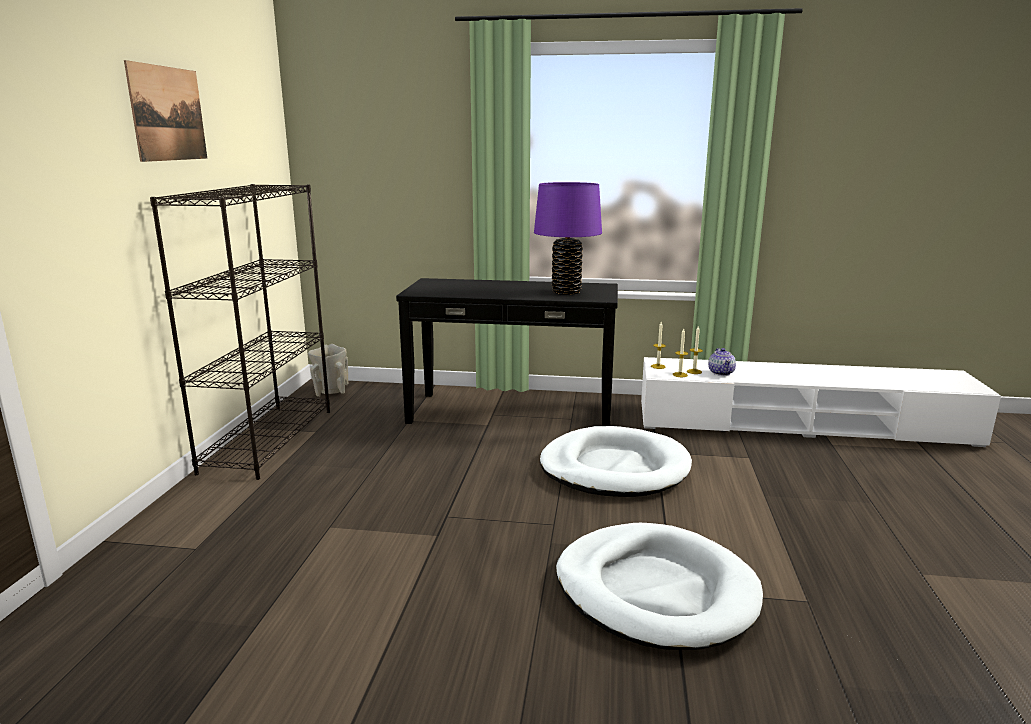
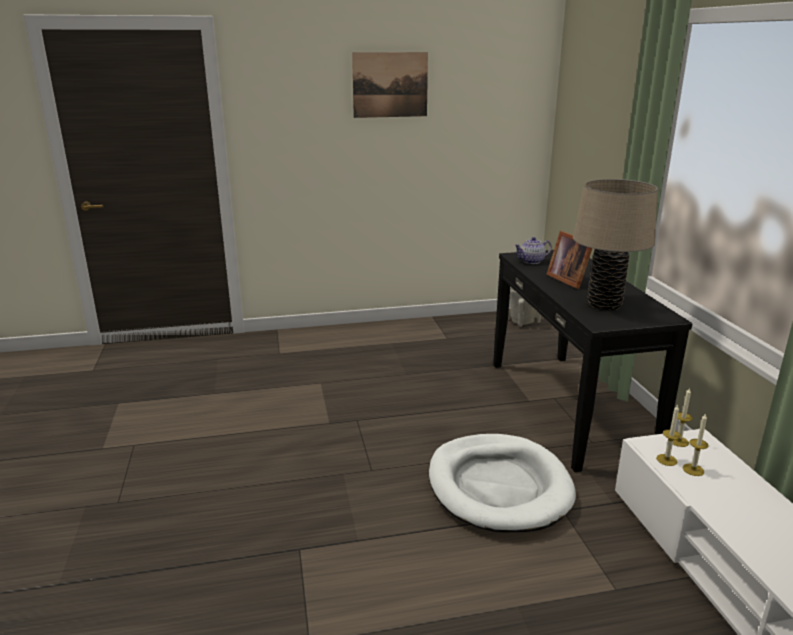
camera: 70 degrees right, 5 degrees up
(269, 439) = (420, 328): black bookcase -> none
(499, 290) = (568, 279): none -> picture frame
(566, 292) = (604, 305): purple table lamp -> beige table lamp
(655, 590) = (294, 538): white dog bed -> none
(721, 372) = (717, 492): teapot -> teapot (532, 261)

